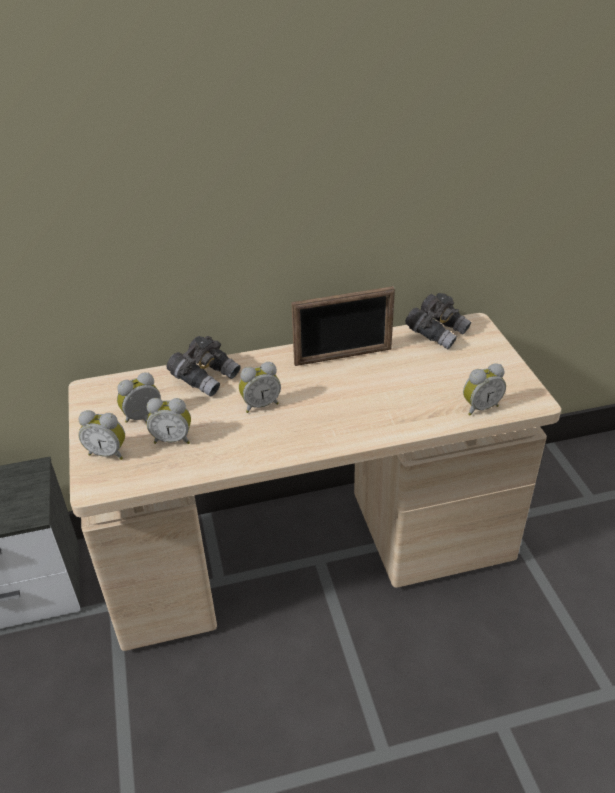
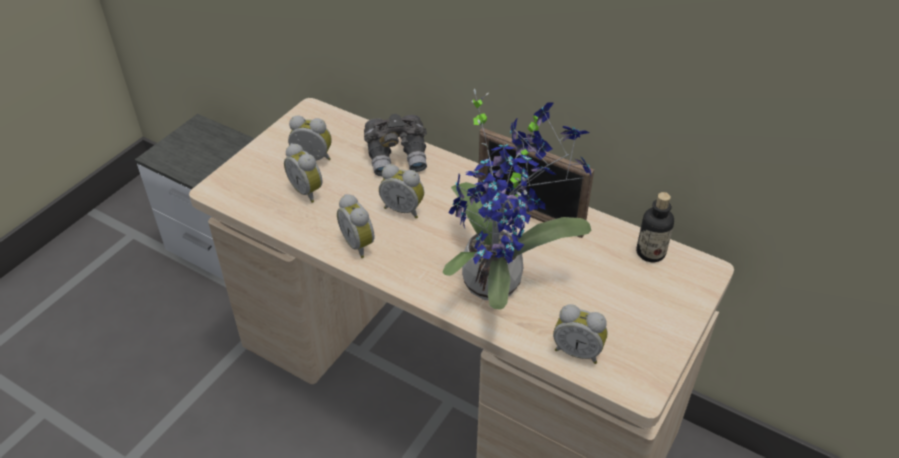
camera: 45 degrees right, 5 degrees up
(108, 452) = (257, 170): alarm clock -> alarm clock (360, 244)
(381, 402) = (499, 279): none -> potted plant
(437, 333) = (650, 253): grey binoculars -> bottle

